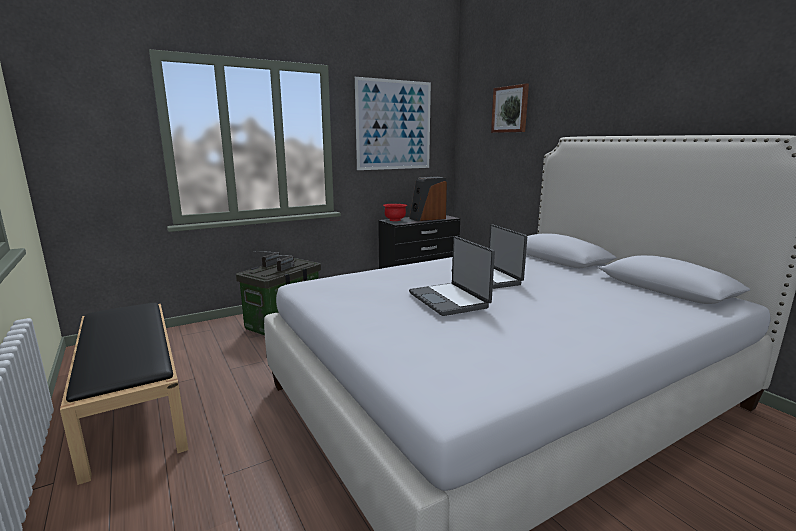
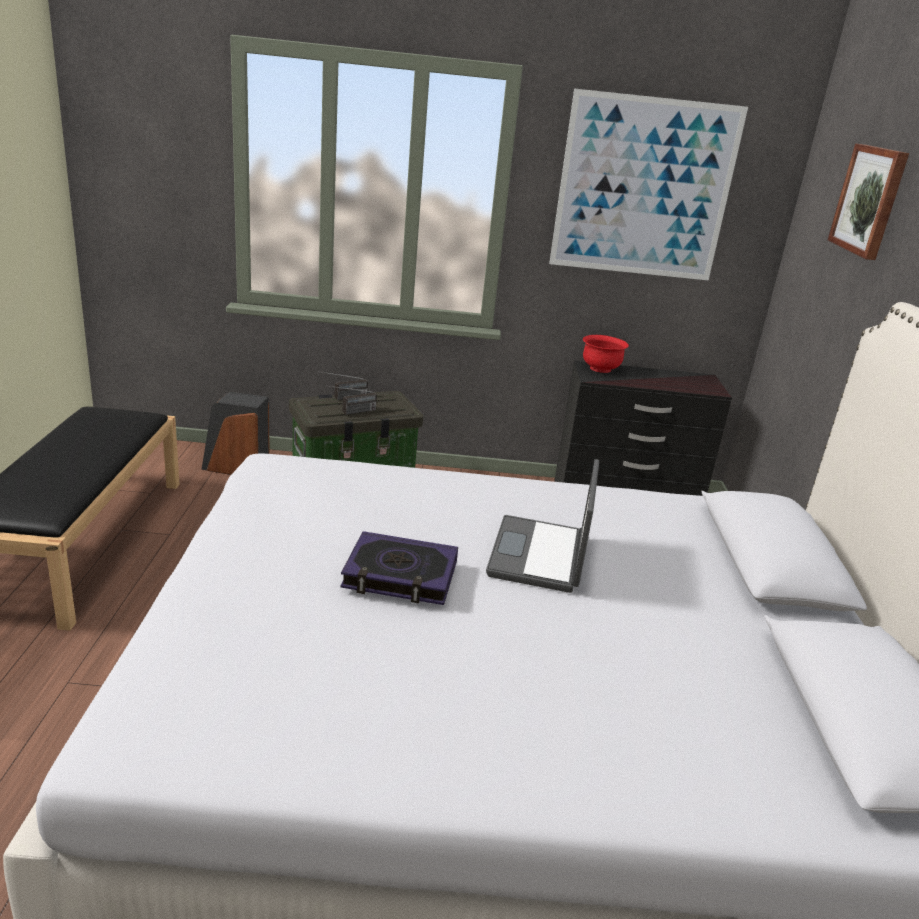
camera: 30 degrees right, 10 degrees up
(427, 218) = (666, 381): speaker -> speaker (236, 467)
(449, 300) = (400, 576): laptop -> book

